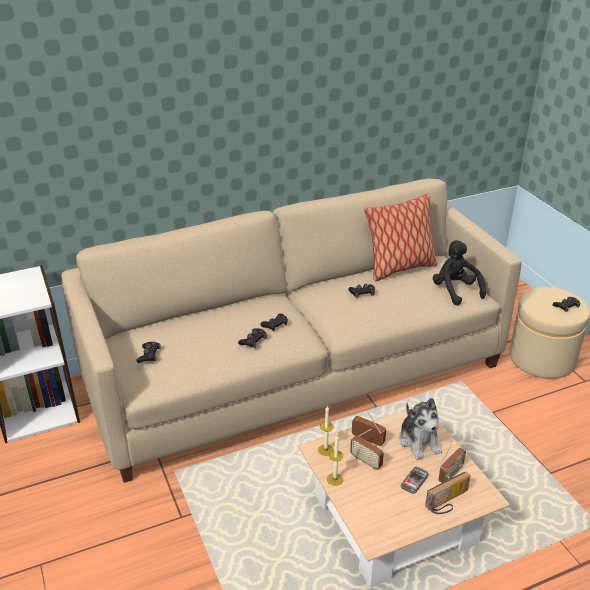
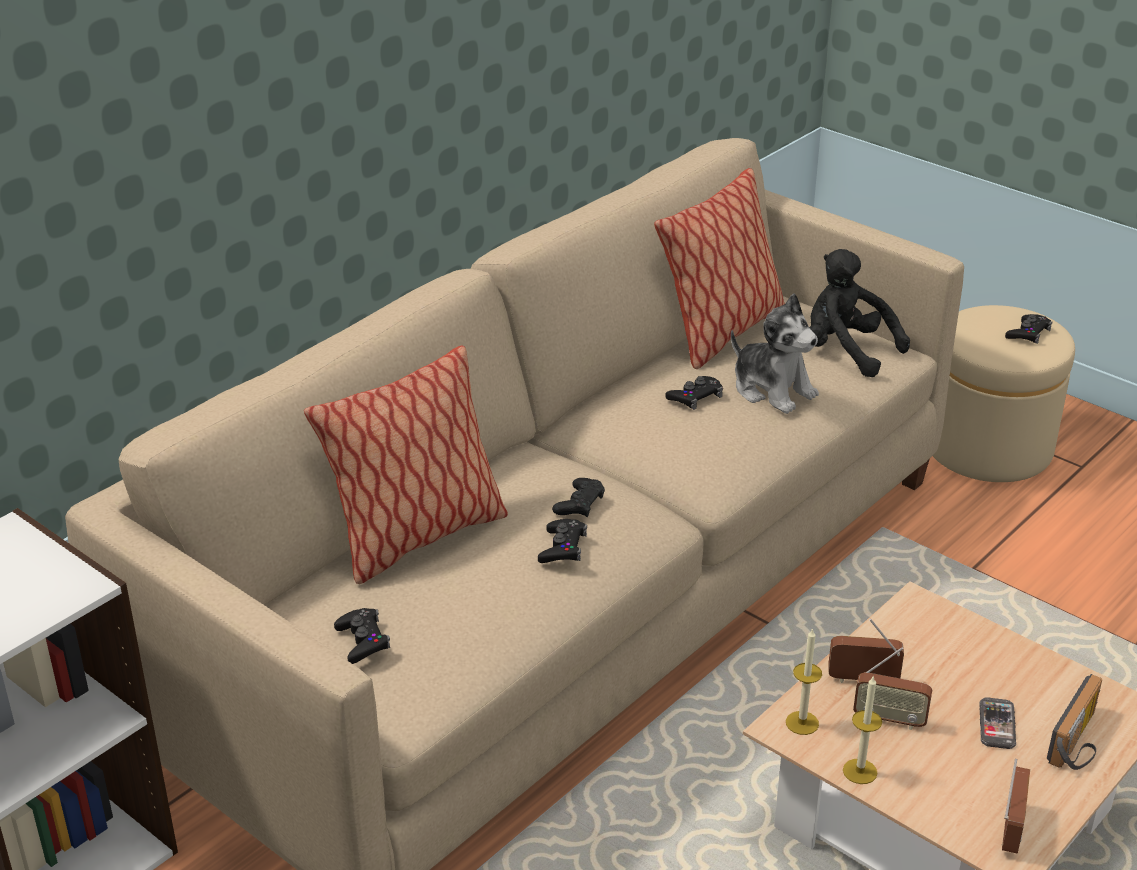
camera: 25 degrees left, 0 degrees up
(201, 320) = (417, 538): none -> pillow
(419, 441) = (952, 651): plush toy -> plush toy (772, 390)
(450, 475) = (1046, 693): radio -> radio (1010, 830)

